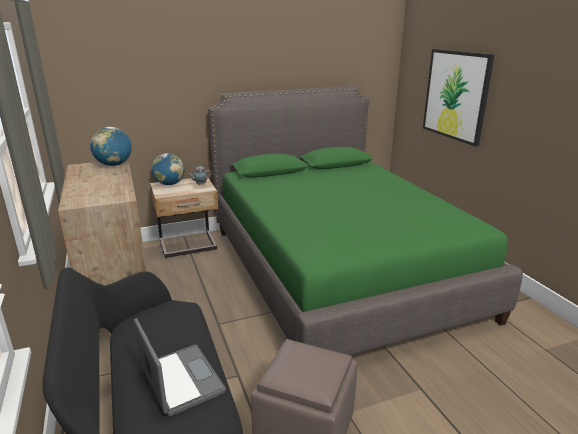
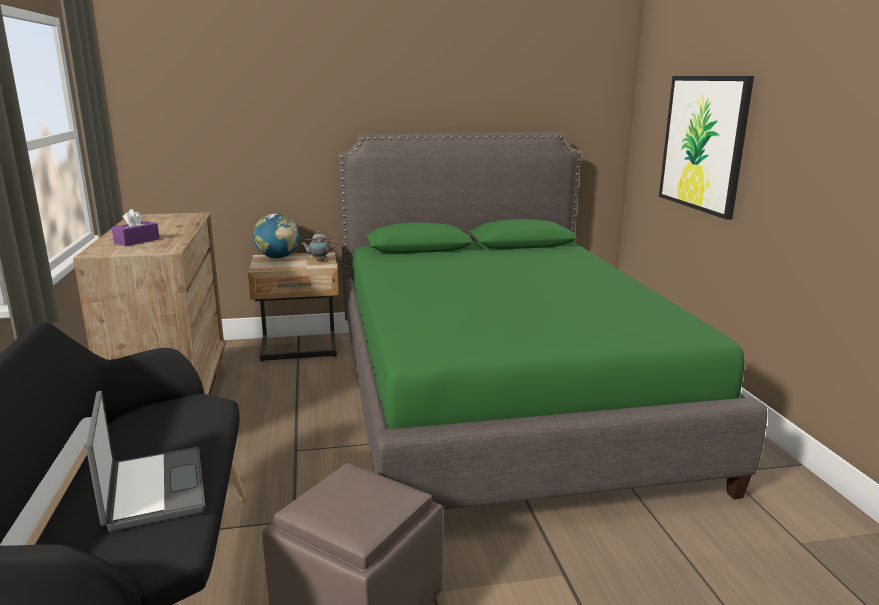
camera: 10 degrees right, 5 degrees down
(94, 190) = (137, 241): none -> purple tissue box
(114, 165) = (187, 217): globe -> none

